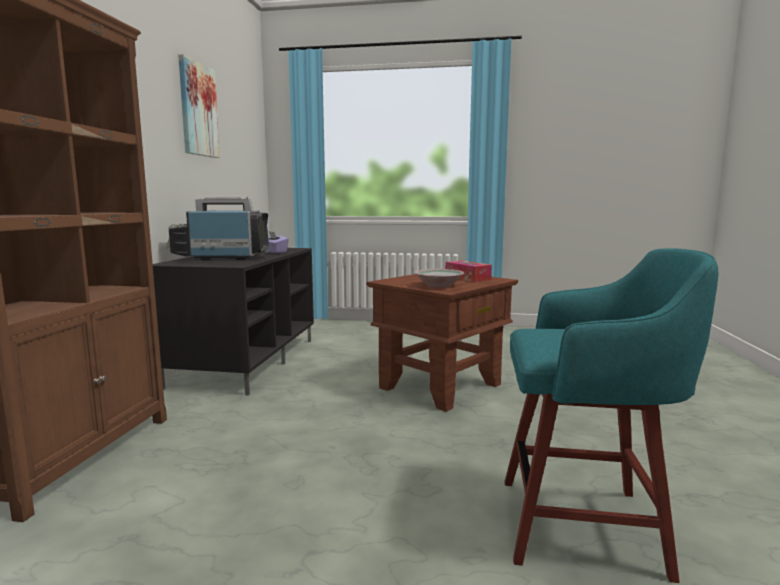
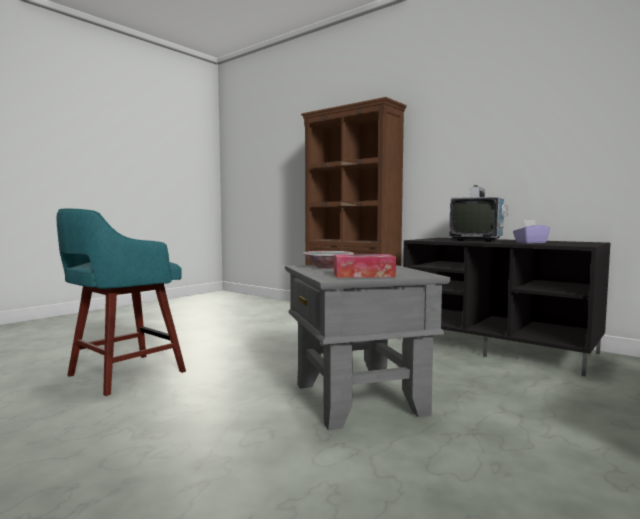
camera: 120 degrees right, 5 degrees down
(198, 109) = (550, 101): picture -> none
(441, 386) = (358, 399): brown side table -> grey side table

